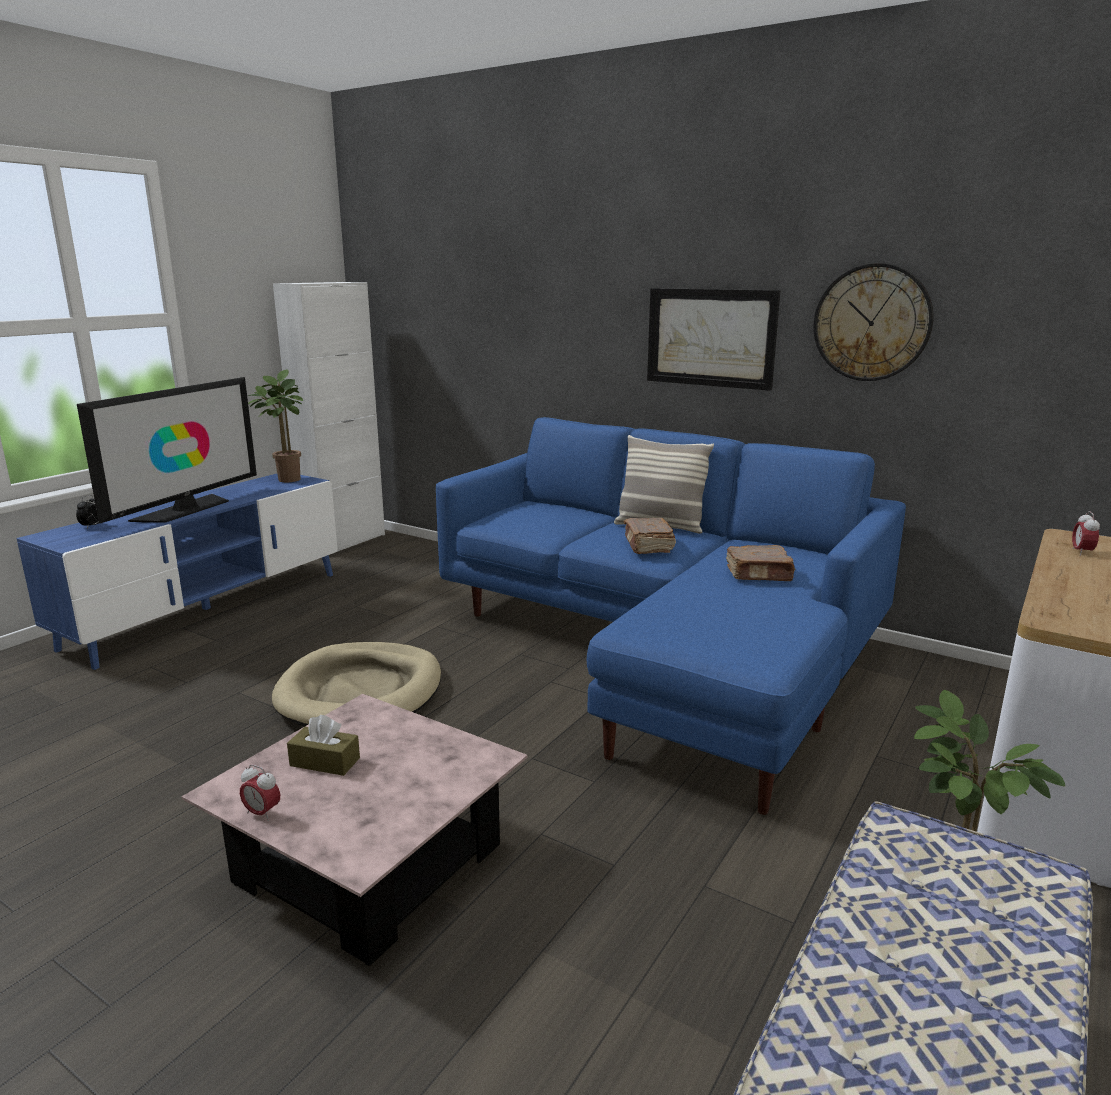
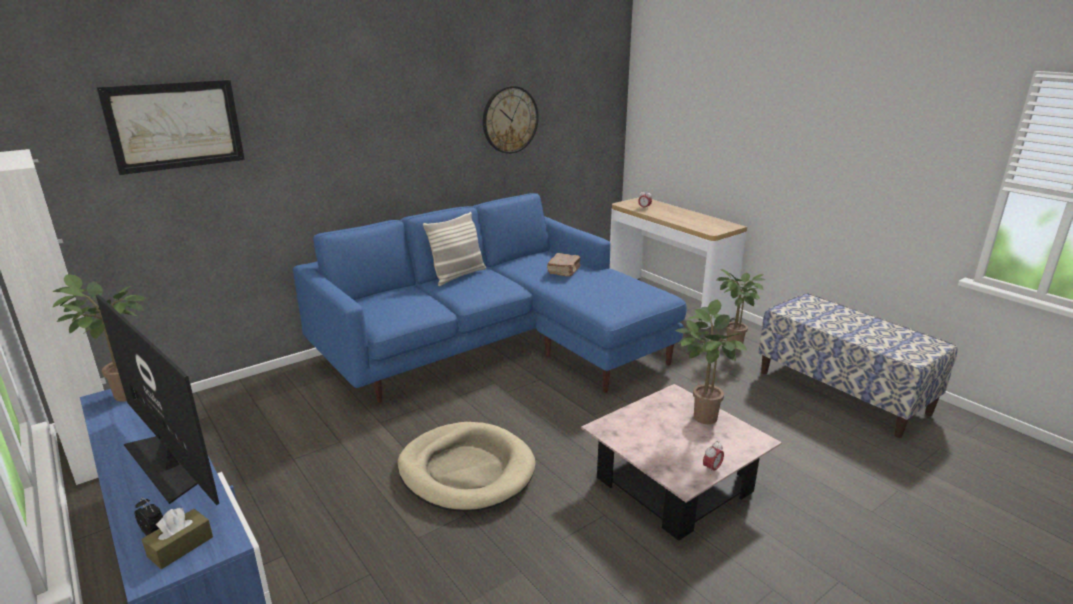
camera: 70 degrees left, 5 degrees up
(325, 762) = (663, 445): brown tissue box -> brown tissue box (180, 547)
(425, 790) = (701, 416): none -> potted plant
(648, 545) = (494, 285): brown book -> none
(711, 337) = (423, 143): picture -> picture (175, 125)

